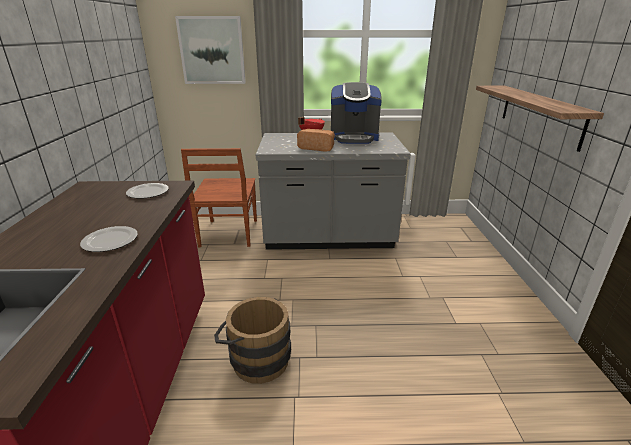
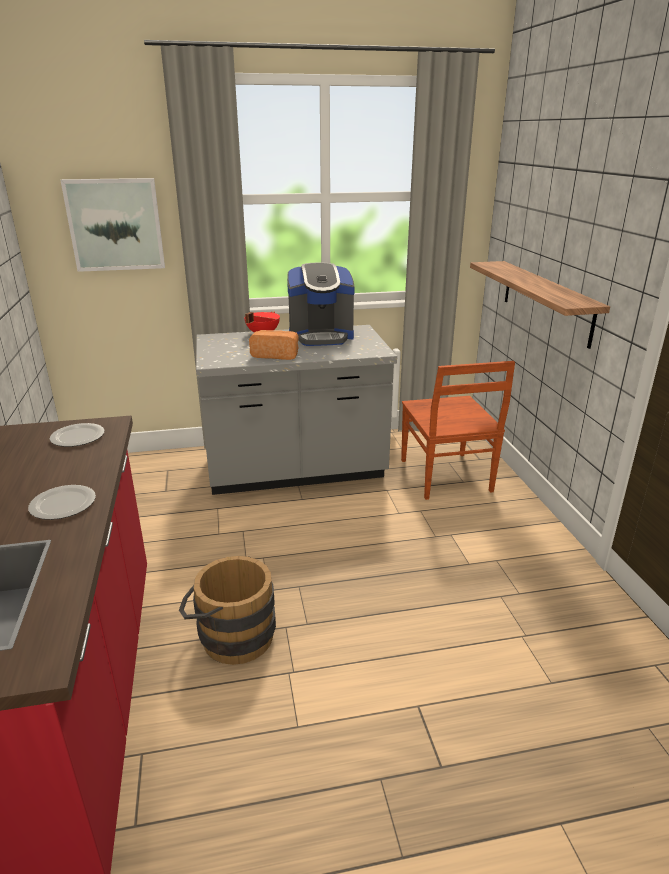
camera: 10 degrees left, 0 degrees up
(228, 234) = (154, 477): brown chair -> brown chair (446, 477)

